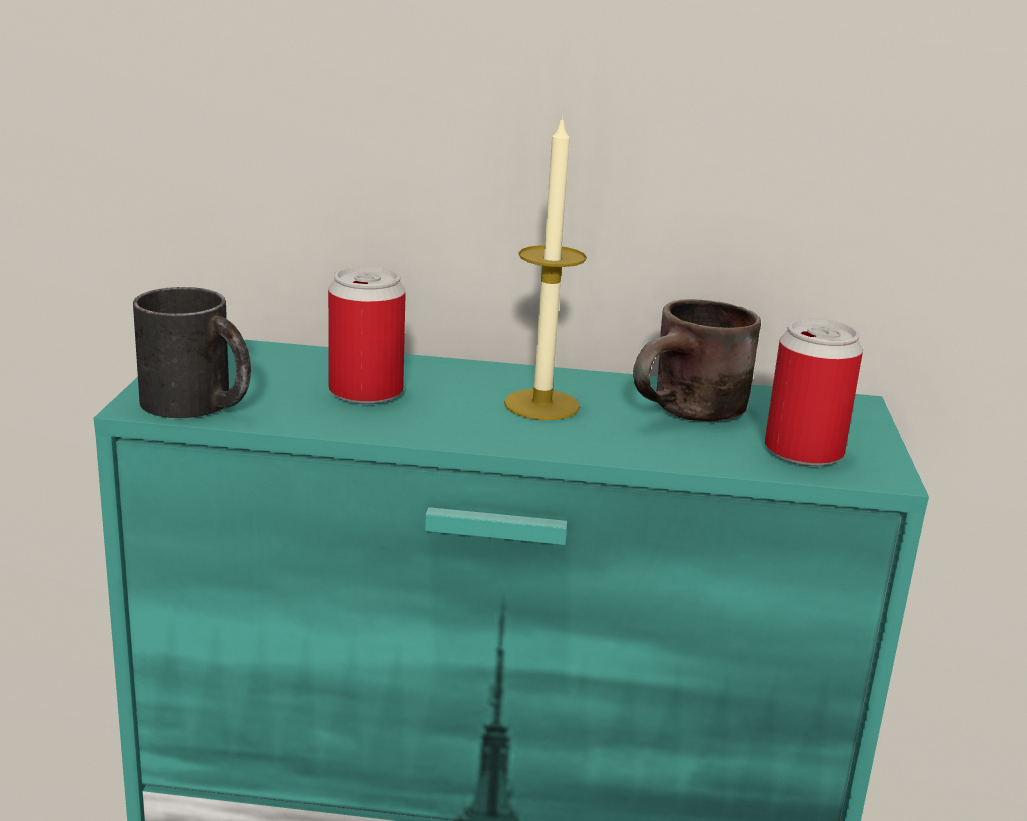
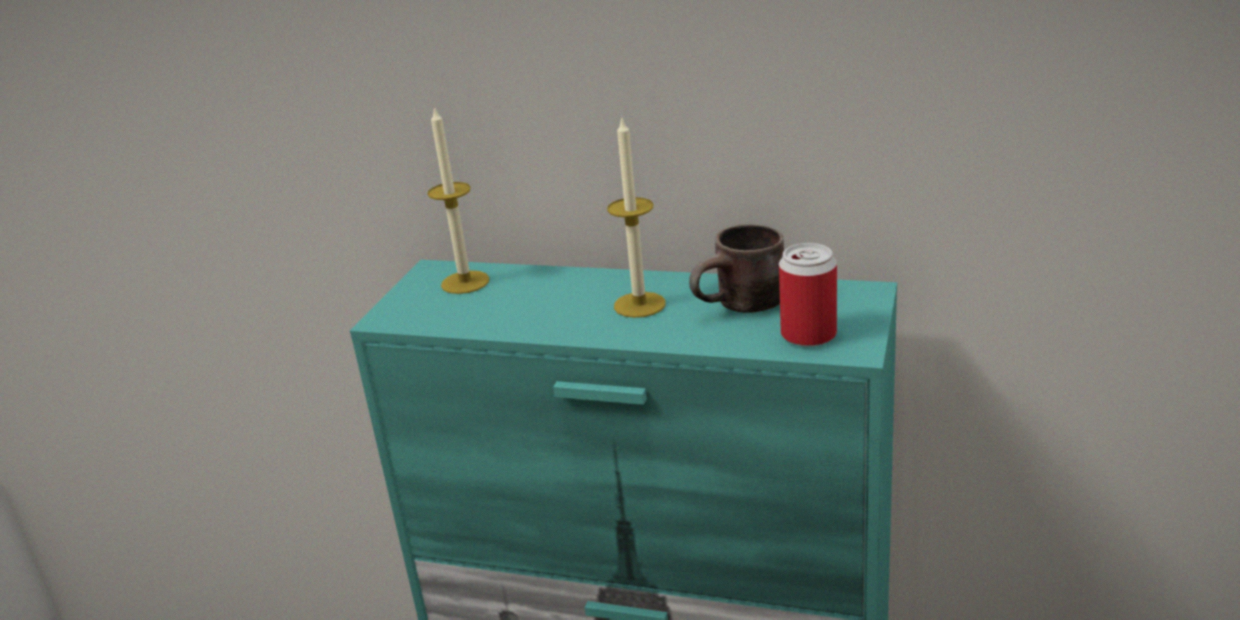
camera: 15 degrees right, 5 degrees up
(200, 405) = (415, 317): black mug -> none
(264, 365) = (465, 282): none -> candle
(366, 392) = (524, 301): can -> none

